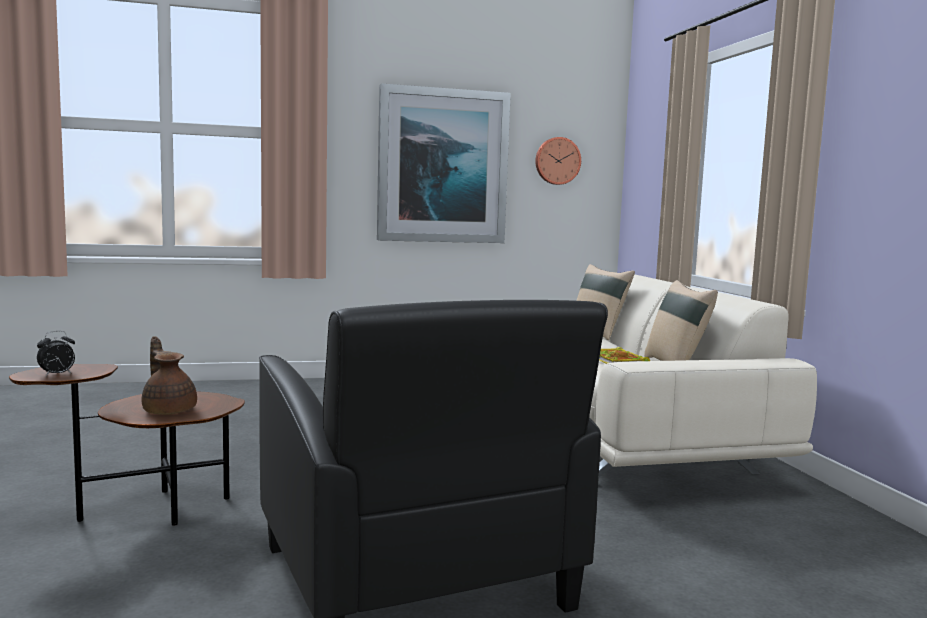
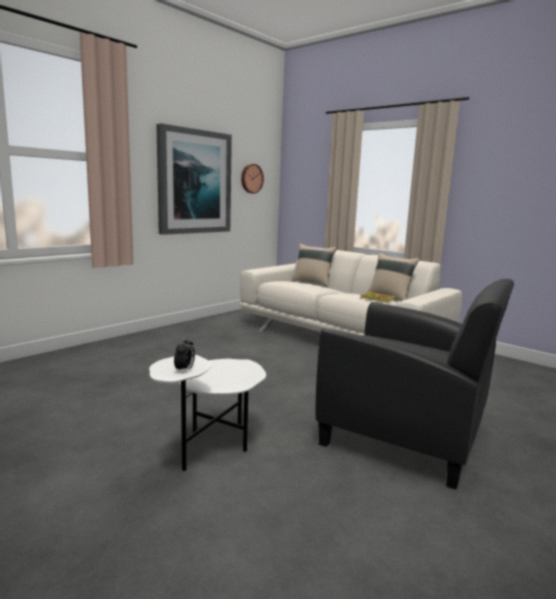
camera: 35 degrees left, 5 degrees up
(147, 510) = (211, 448): brown side table -> white side table
(169, 410) = (231, 377): brown teapot -> none

